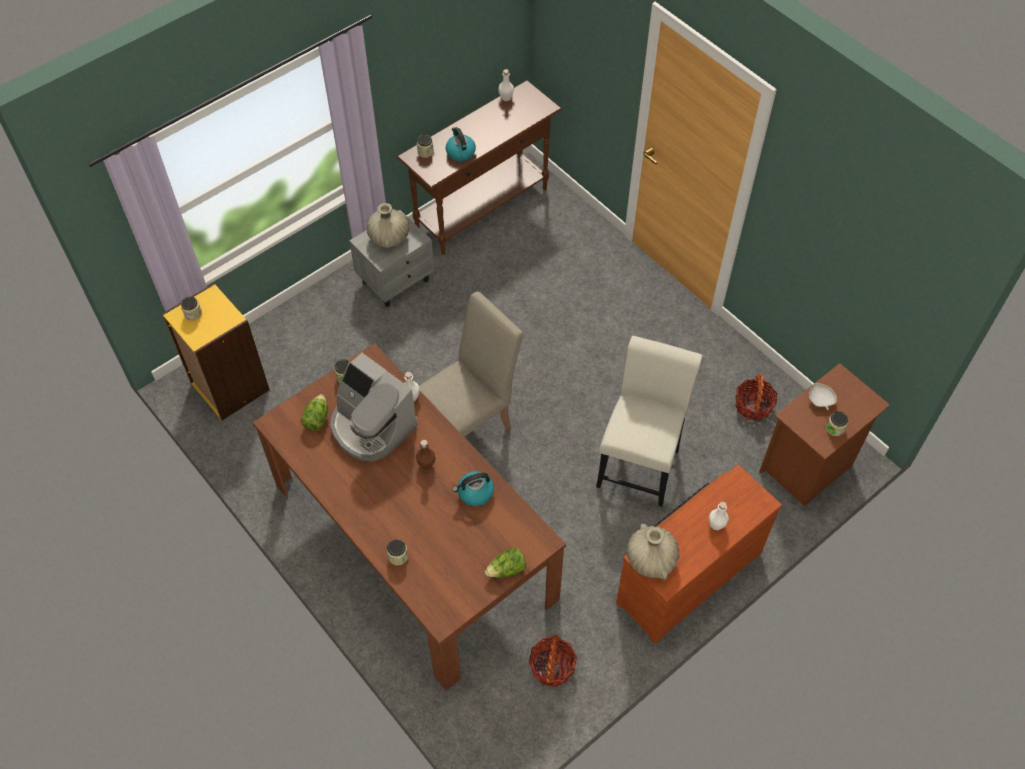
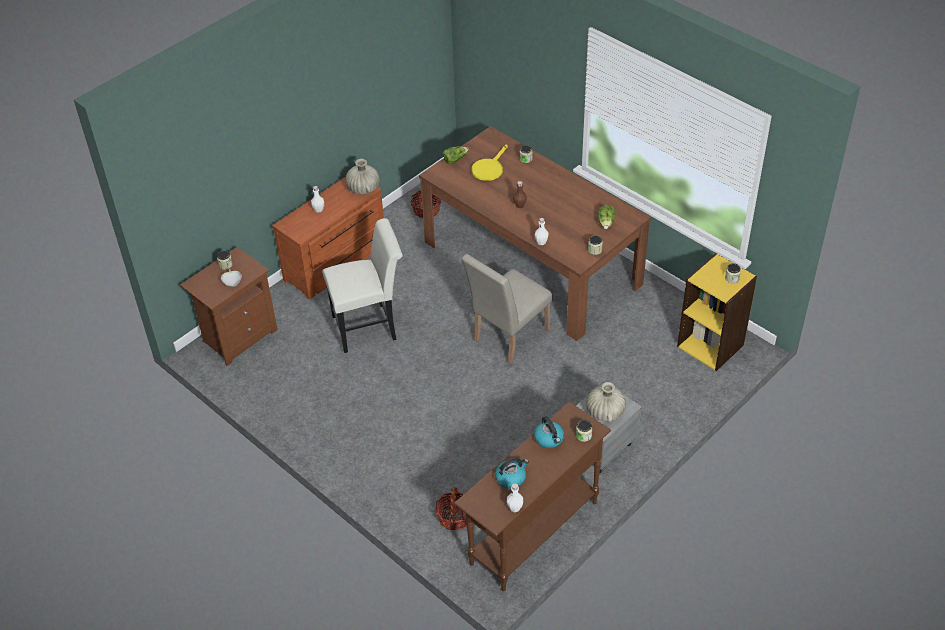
camera: 175 degrees right, 10 degrees down
(371, 427) = (564, 222): coffee machine -> none
(457, 542) = (489, 168): none -> yellow frying pan
(475, 493) = (483, 193): kettle -> kettle (511, 478)
(640, 462) = (369, 326): white chair -> white chair turned 120 degrees counterclockwise
(753, 406) = (275, 375): basket -> basket (454, 517)

